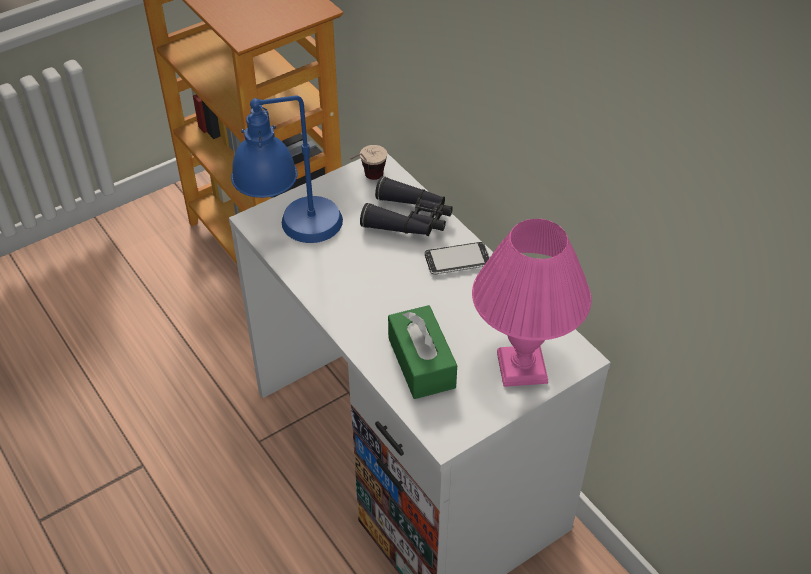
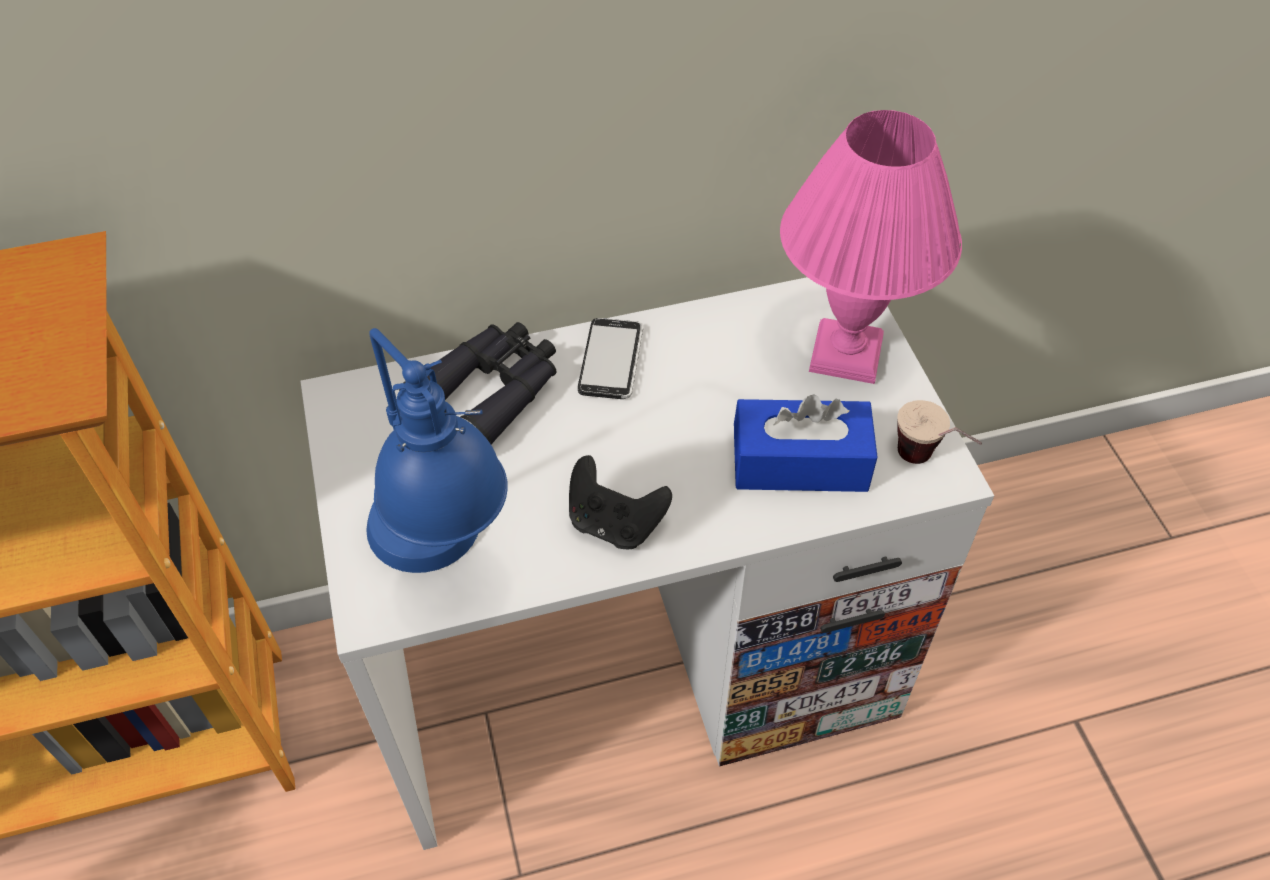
camera: 70 degrees left, 5 degrees up
(343, 293) = (614, 523): none -> black game controller
(367, 180) = (367, 421): cup -> cup (928, 465)
(421, 362) = (800, 463): green tissue box -> blue tissue box

